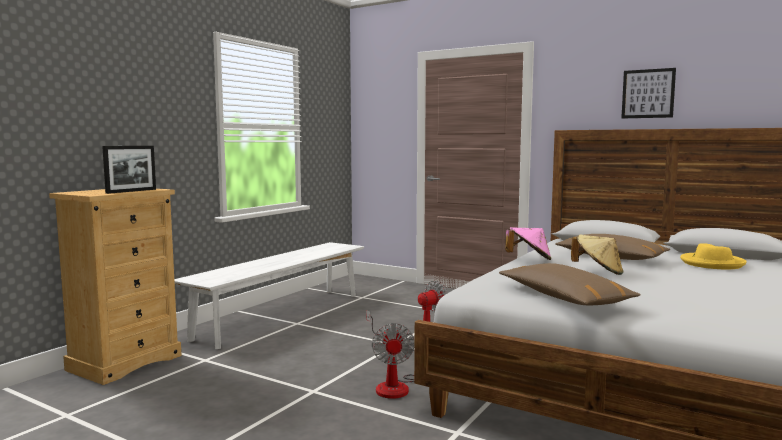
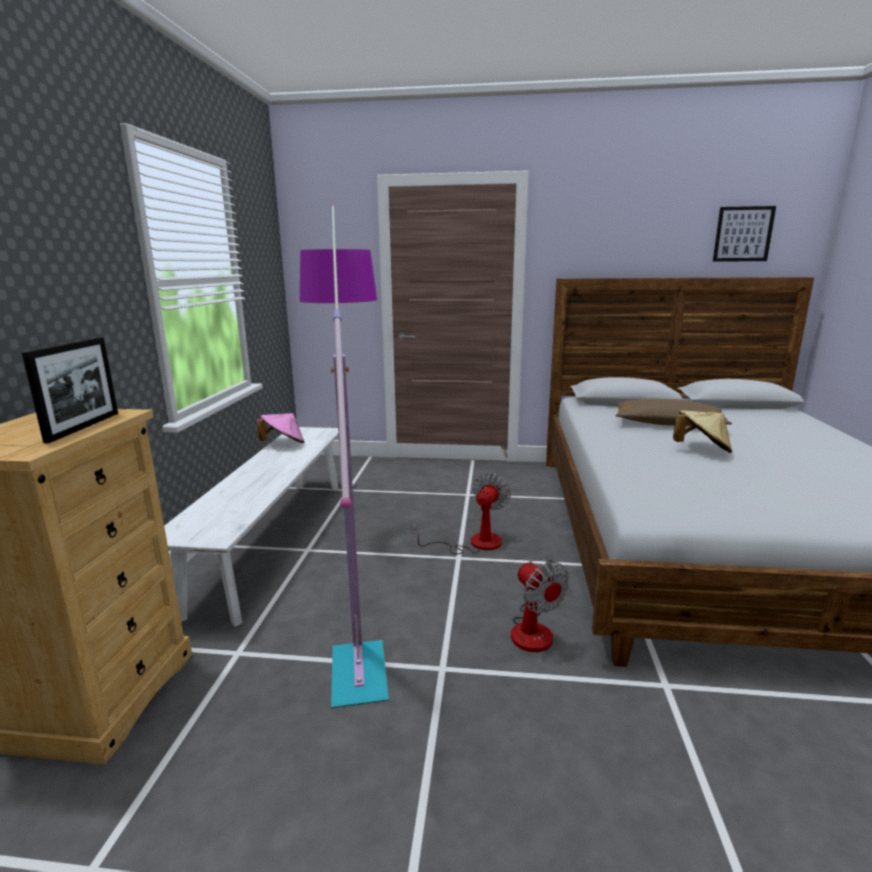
camera: 25 degrees left, 10 degrees up
(305, 345) = (355, 586): none -> floor lamp
(529, 259) = (606, 439): pink hat -> pink hat (283, 444)
(563, 298) = (752, 503): brown pillow -> none
(648, 93) = (653, 238): picture -> picture (743, 234)
(712, 263) = (756, 420): yellow hat -> none

